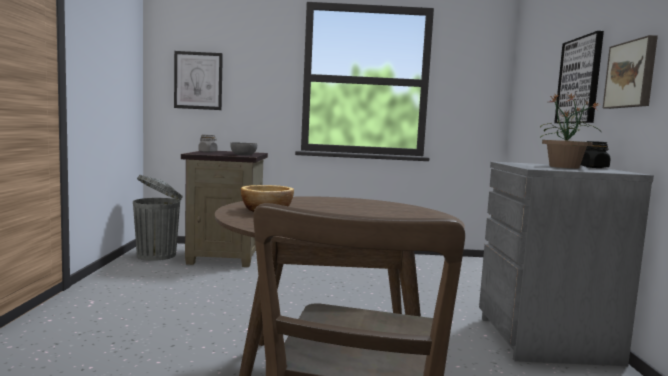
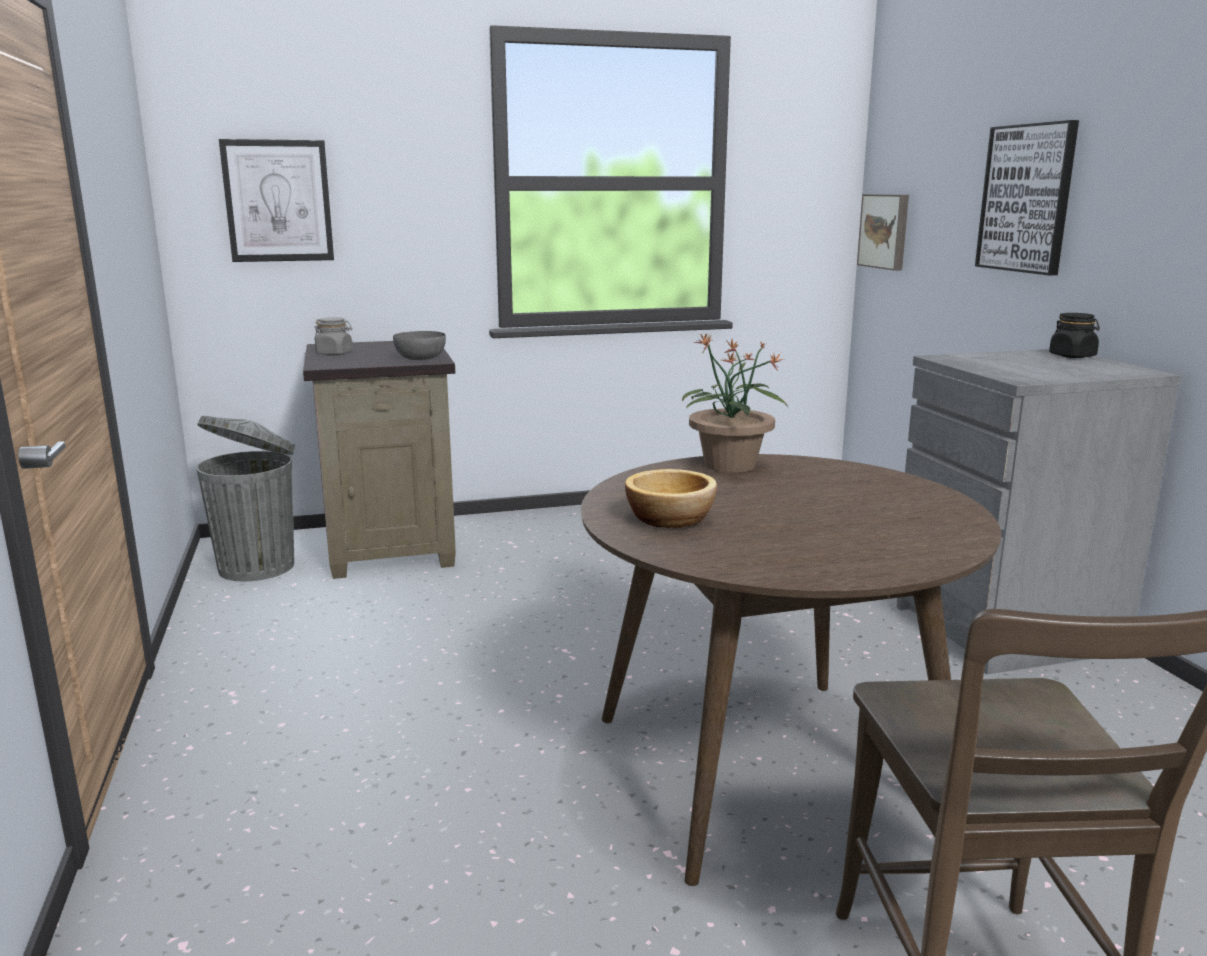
camera: 15 degrees left, 10 degrees up
(564, 167) = (1039, 363): potted plant -> potted plant (730, 465)
(632, 74) = (1138, 207): picture -> picture (885, 231)

